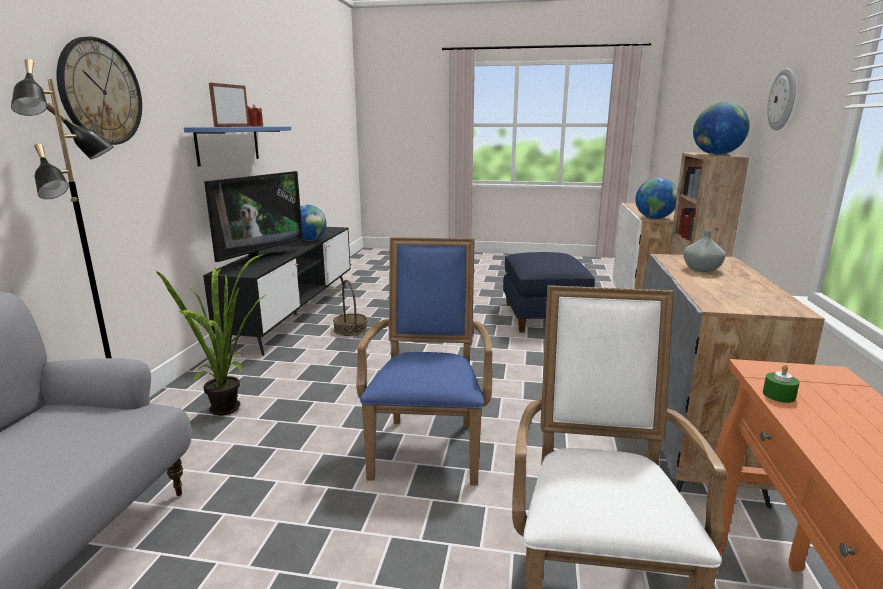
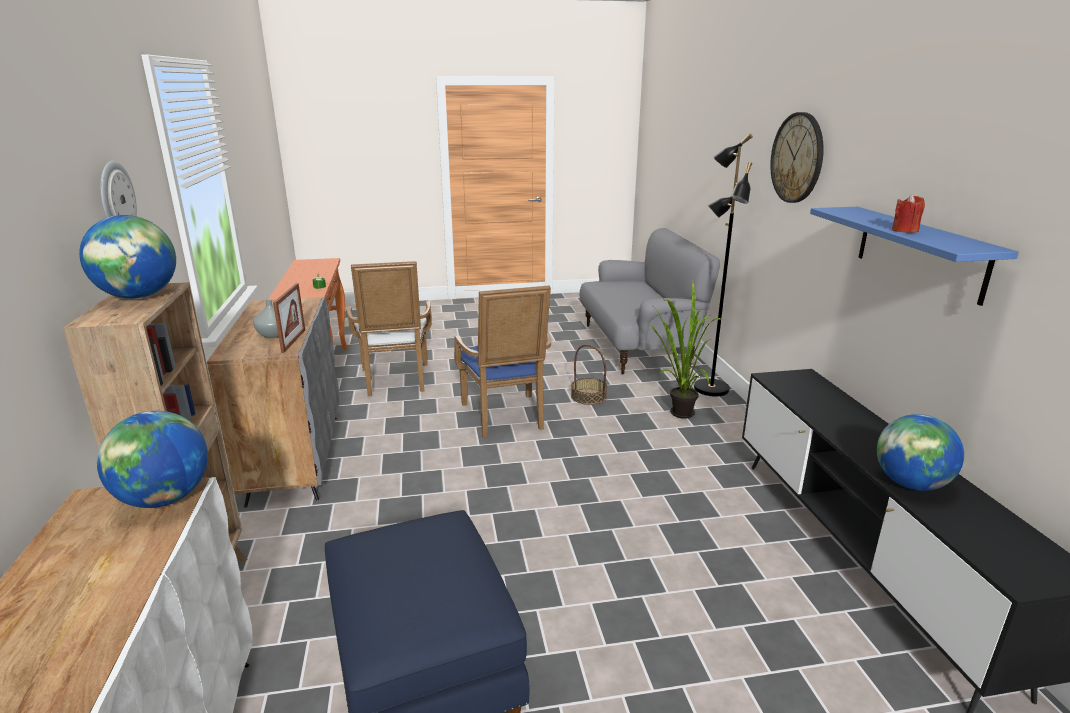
camera: 160 degrees right, 5 degrees up
(232, 126) = (863, 217): picture frame -> picture frame (293, 341)
(260, 260) = (827, 404): television -> none
(350, 329) = (724, 537): basket -> basket (589, 396)

